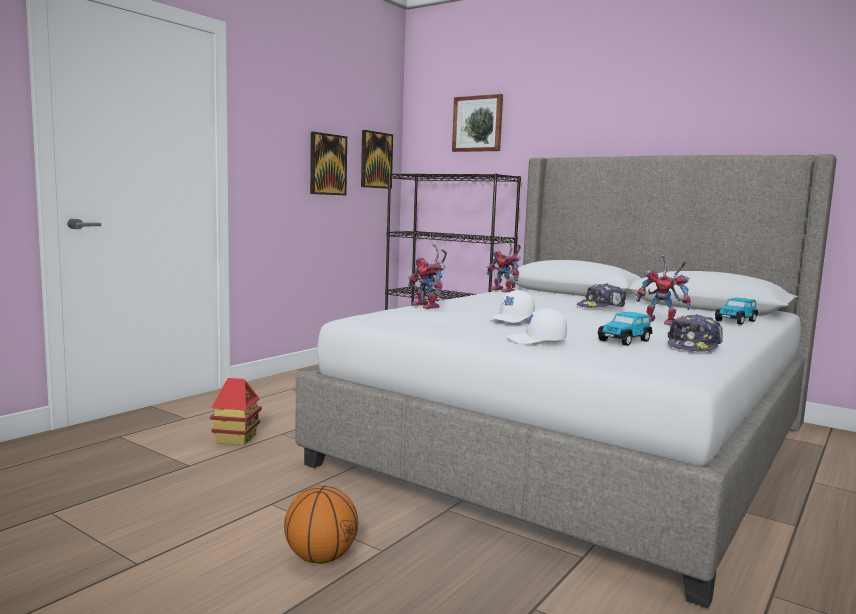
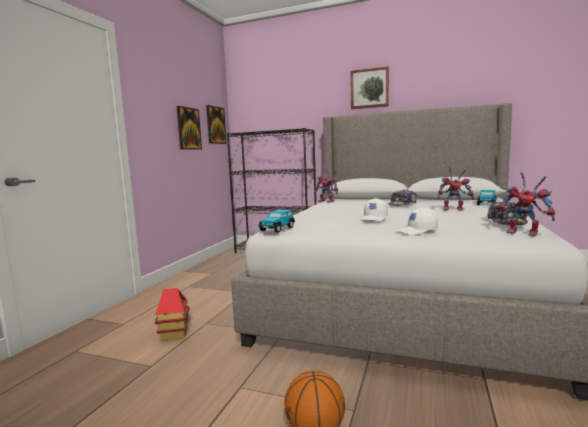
camera: 15 degrees left, 0 degrees up
(429, 306) = (304, 217): toy robot -> toy robot (525, 233)
(478, 124) = (281, 98): picture -> picture (369, 88)
(624, 340) = (463, 223): toy car -> toy car (277, 229)

